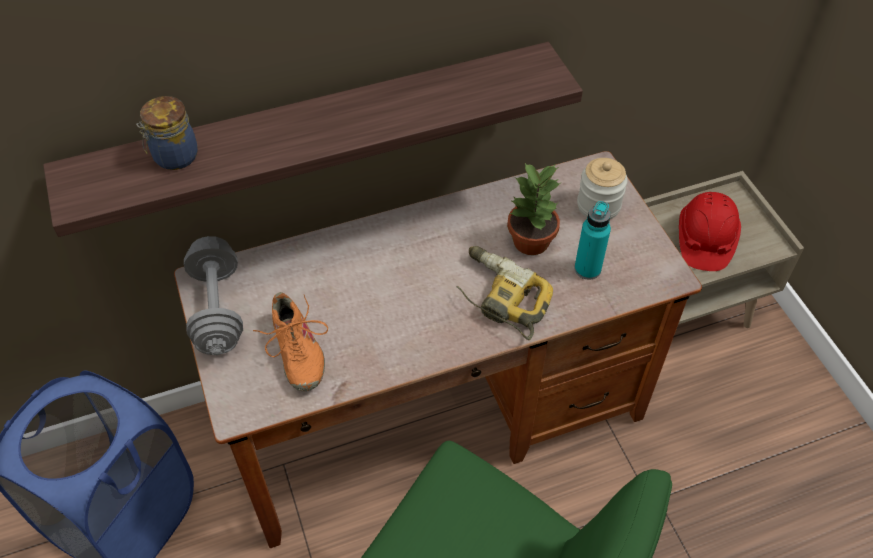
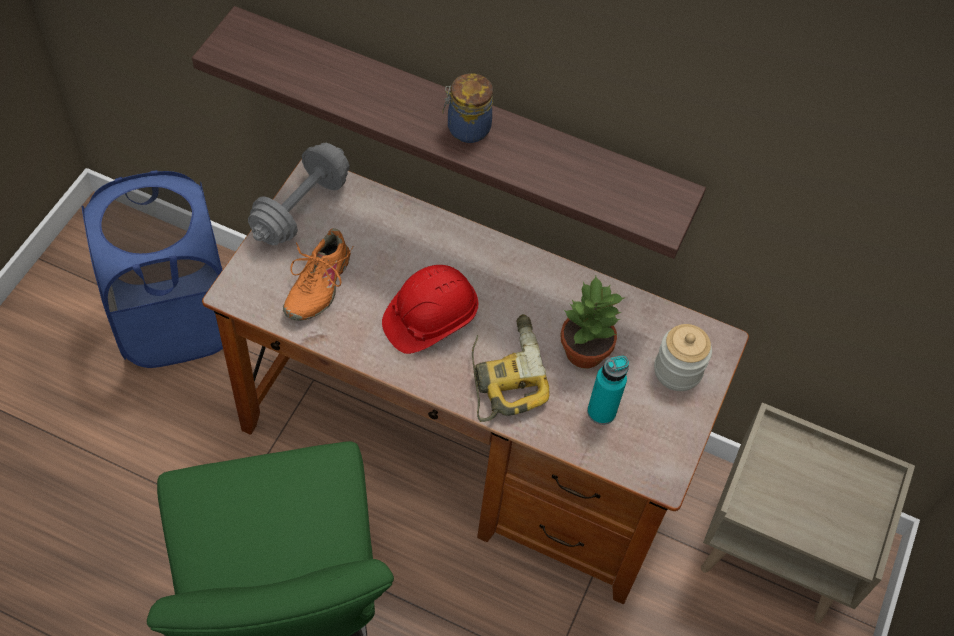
camera: 40 degrees right, 5 degrees up
(174, 157) = (317, 66): jar -> jar (466, 128)
(704, 241) = (797, 493): red hard hat -> red hard hat (430, 319)

